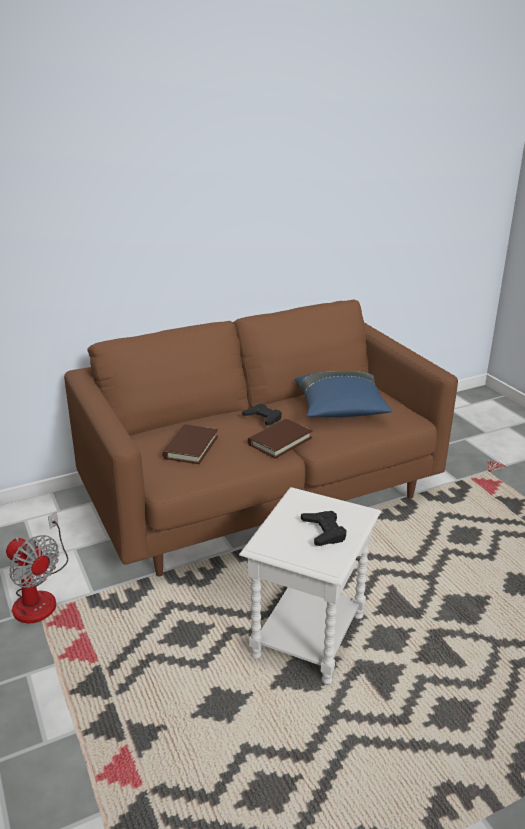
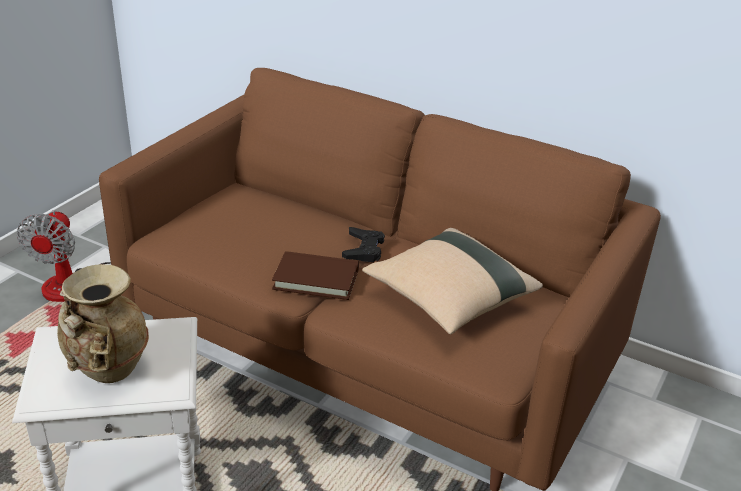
camera: 55 degrees right, 5 degrees up
(191, 447) = (244, 226): brown book -> none
(324, 531) = (108, 372): black game controller -> beige vase
(340, 410) = (449, 299): blue pillow -> beige pillow

